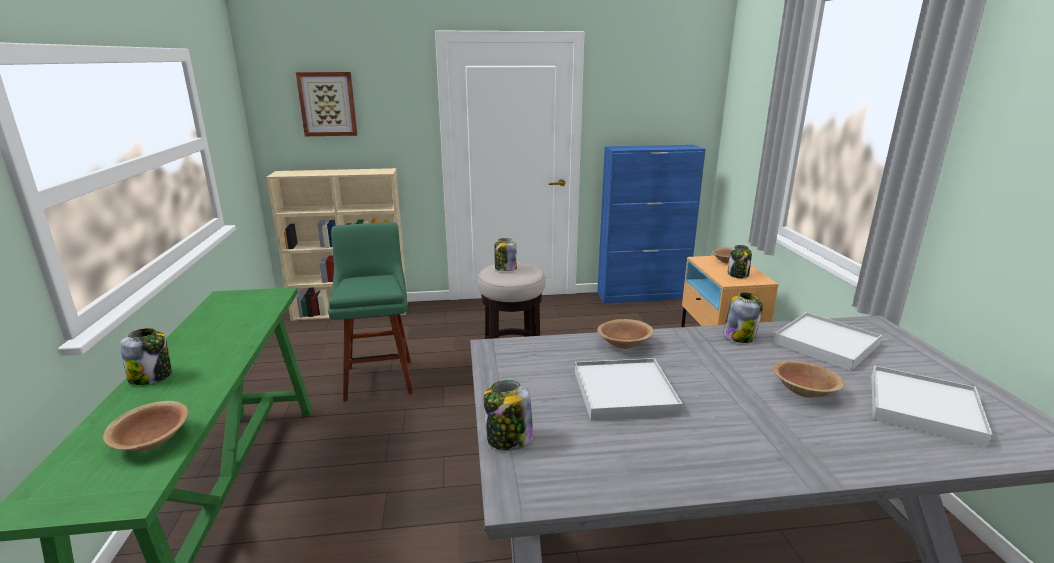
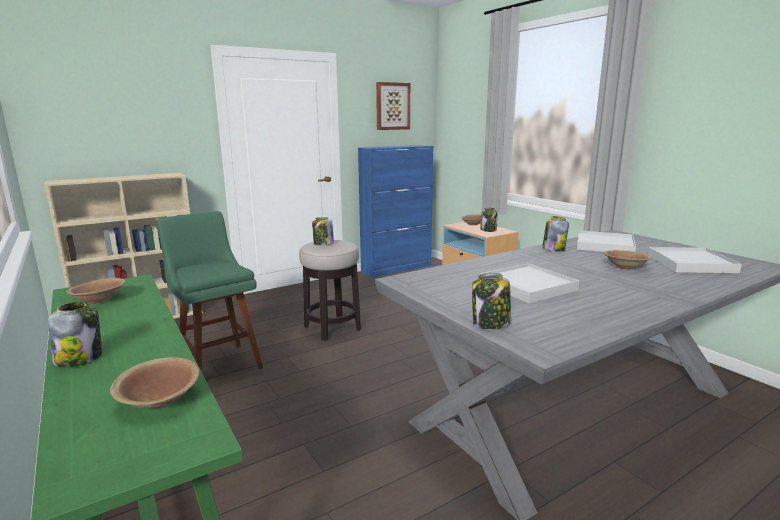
camera: 25 degrees left, 5 degrees down
(328, 104) = (104, 110): picture -> picture (392, 106)
(624, 344) = (490, 263): brown bowl -> brown bowl (99, 300)

